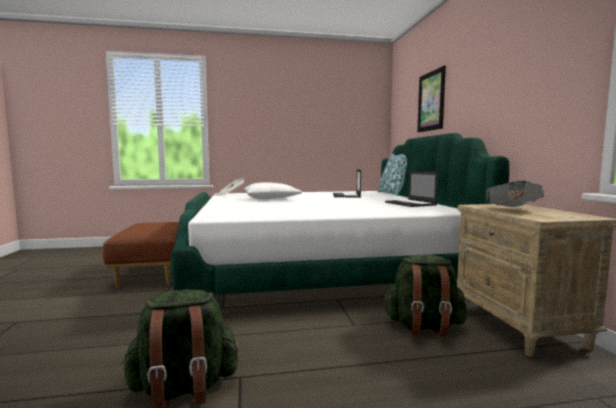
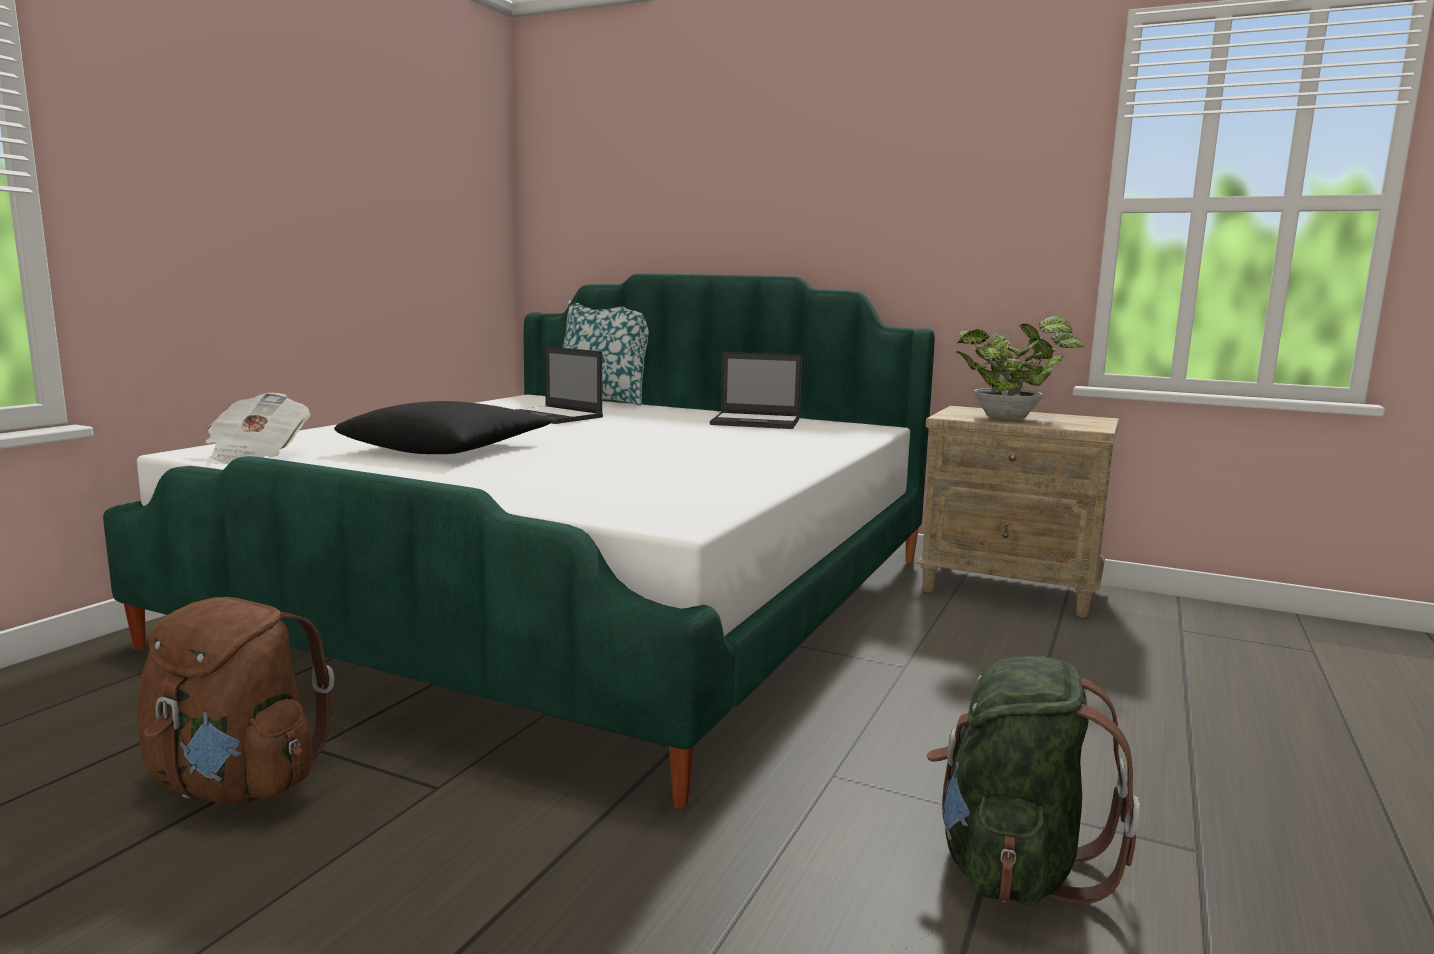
camera: 55 degrees left, 5 degrees up
(153, 274) = (236, 784): brown ottoman -> brown backpack
(271, 198) = (448, 448): white pillow -> black pillow
(423, 327) = (960, 630): green backpack -> none
(431, 101) = (692, 197): picture -> none
(512, 209) = (1011, 418): newspaper -> potted plant

